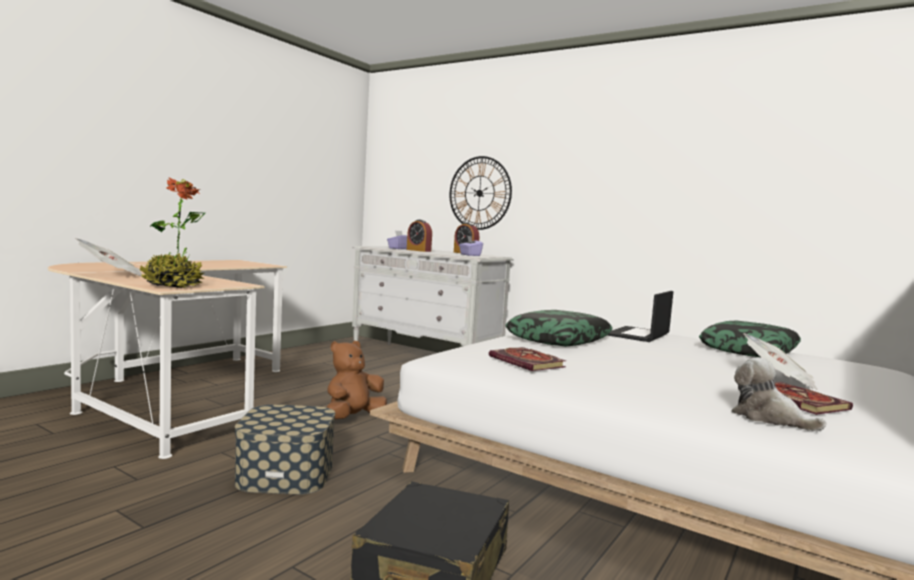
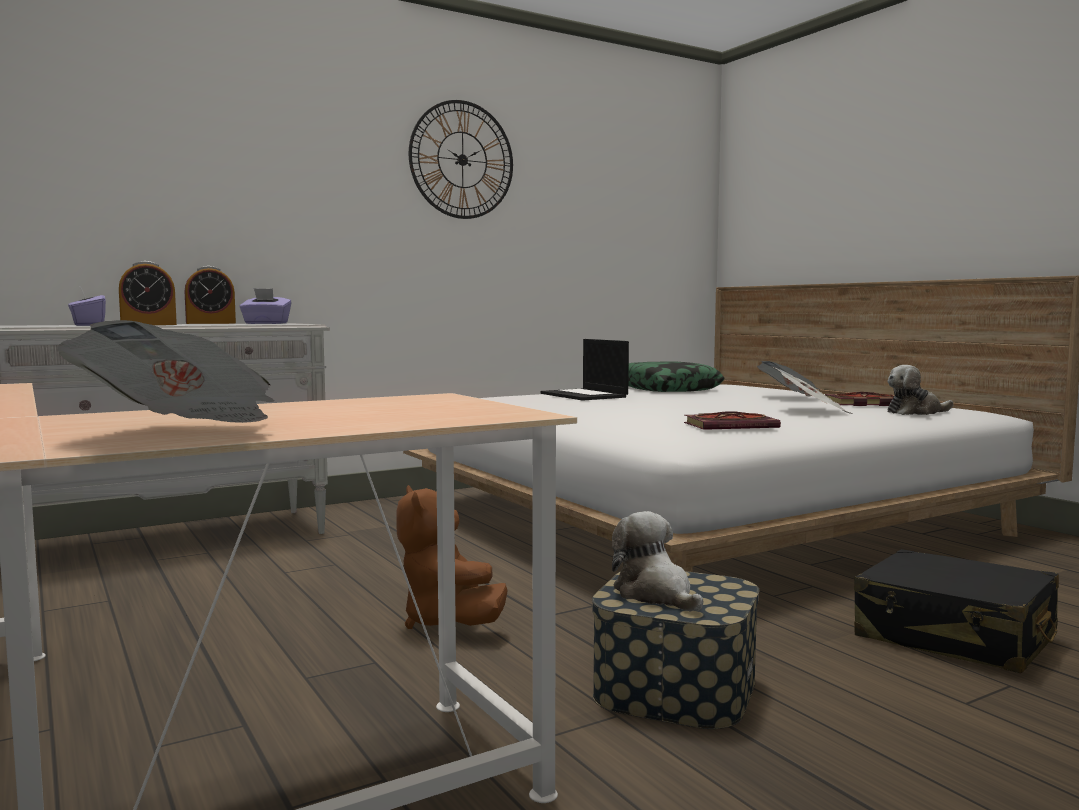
camera: 65 degrees left, 0 degrees up
(173, 285) = (462, 412): potted plant -> none
(281, 414) = (656, 595): none -> plush toy
(479, 193) = (203, 211): wall clock -> wall clock (462, 160)
(559, 339) = (601, 410): pillow -> none
(673, 383) = (812, 411): none -> newspaper

